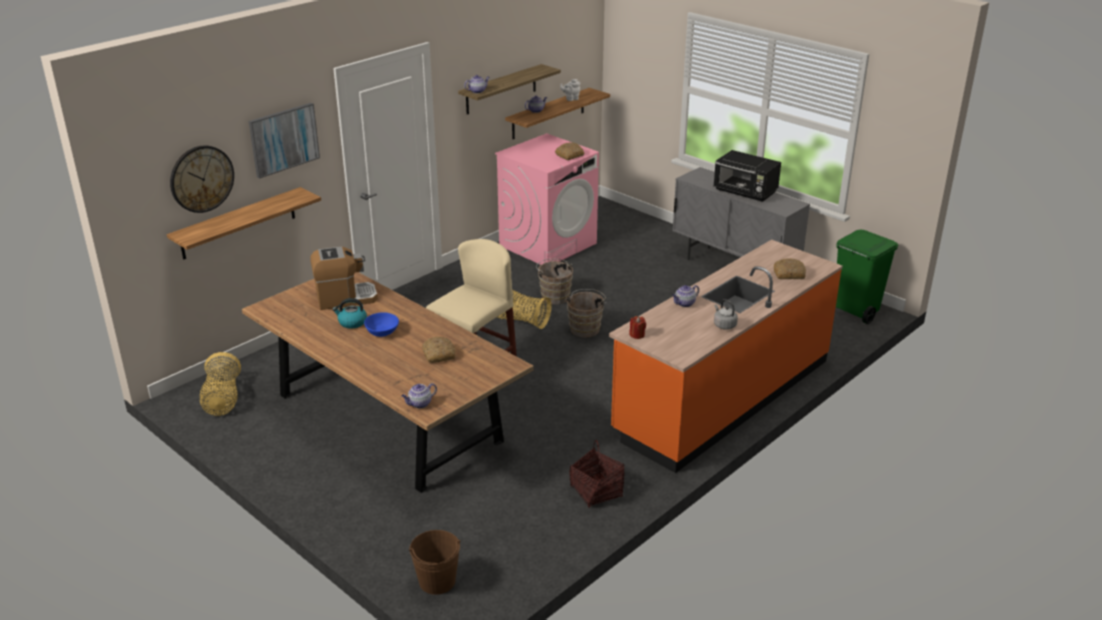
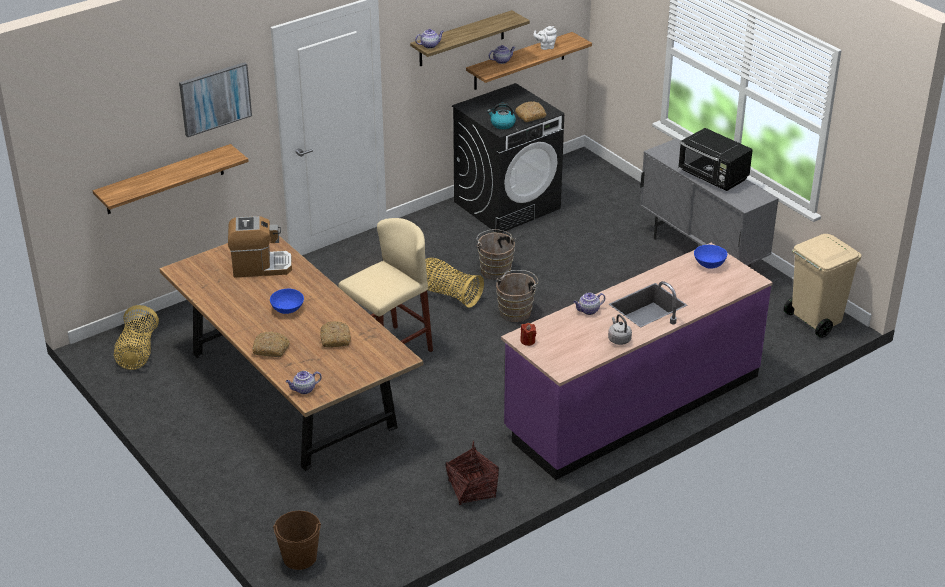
camera: 10 degrees right, 5 degrees up
(201, 178) = (129, 138): wall clock -> none
(352, 322) = (261, 295): kettle -> kettle (502, 124)
(548, 244) = (507, 205): pink washing machine -> black washing machine
(722, 396) = (632, 404): orange counter -> purple counter
(778, 256) = (709, 264): none -> blue bowl
(789, 274) = (711, 287): bread -> bread (271, 349)
(855, 311) = (815, 320): green trash can -> beige trash can

